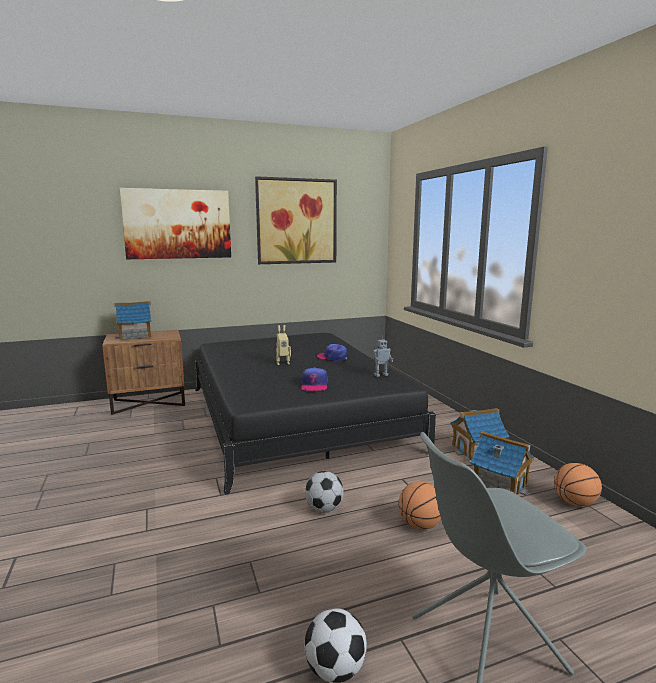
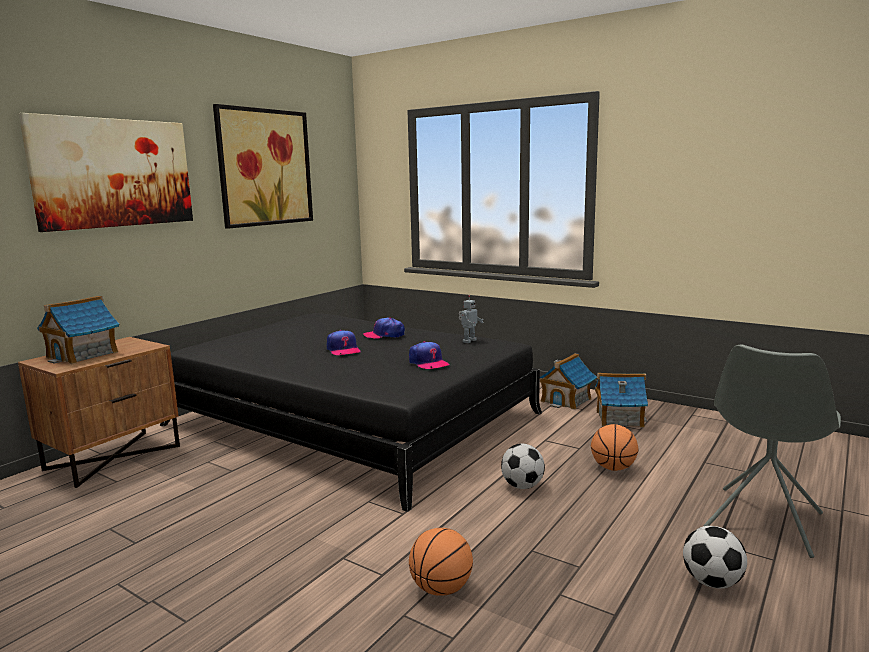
camera: 35 degrees left, 0 degrees up
(282, 362) = (343, 350): toy robot -> cap
(574, 503) = (682, 416): basketball -> basketball (441, 589)

